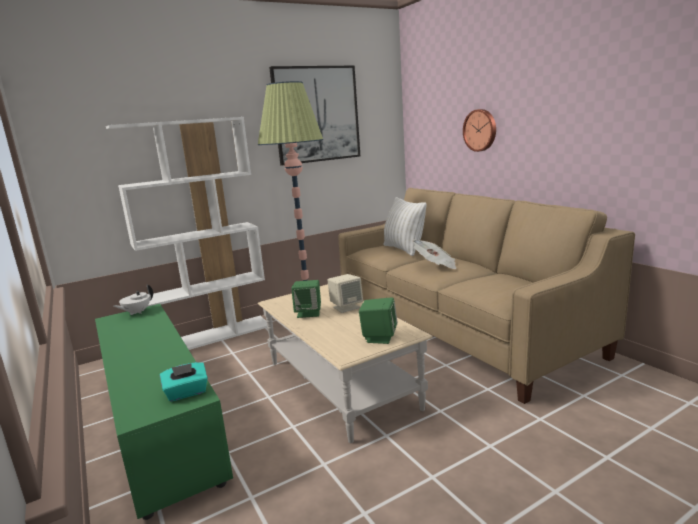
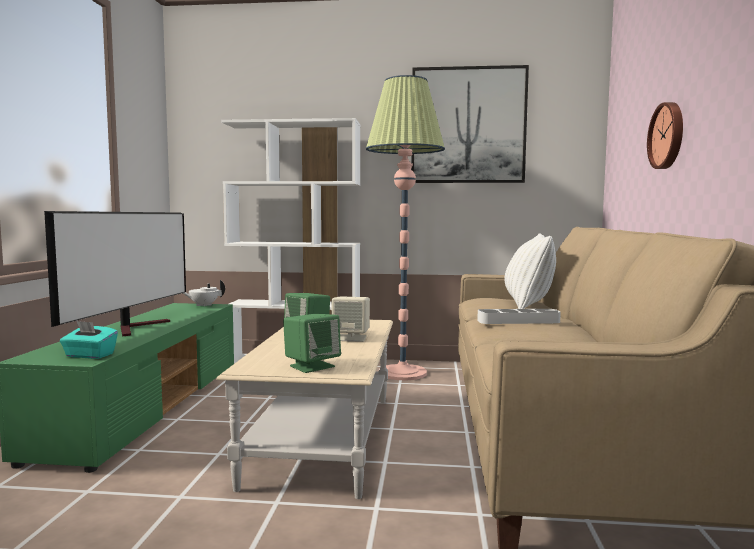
camera: 35 degrees right, 10 degrees down
(142, 354) = (136, 327): none -> television
(435, 266) = (518, 321): newspaper -> grey tray

